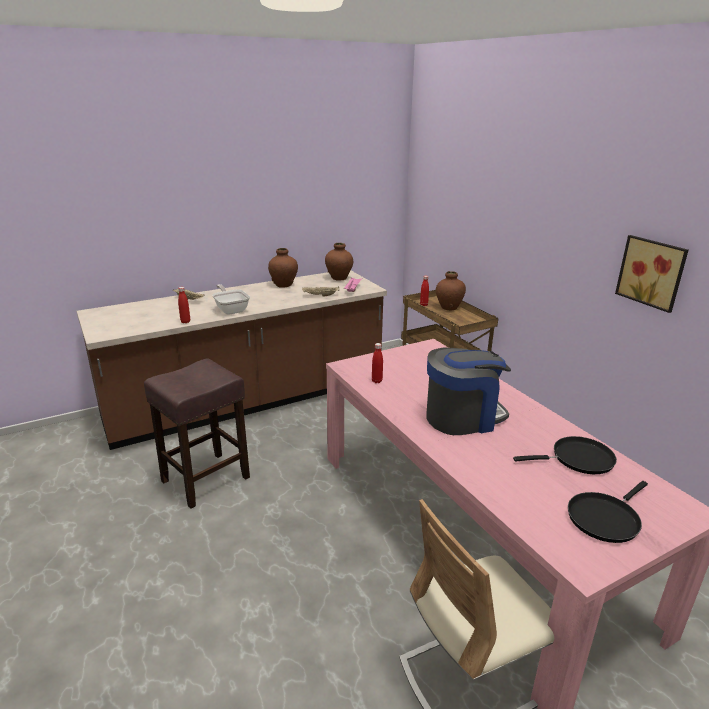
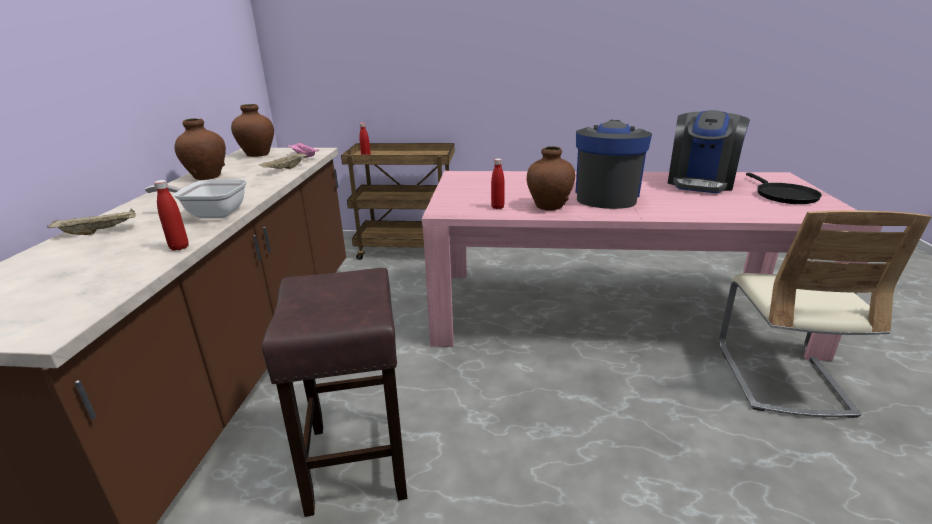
camera: 55 degrees left, 0 degrees up
(449, 307) = (391, 153): brown vase -> brown vase (549, 206)
(578, 459) = (700, 182): black frying pan -> coffee machine
(652, 272) = (612, 43): picture -> none

